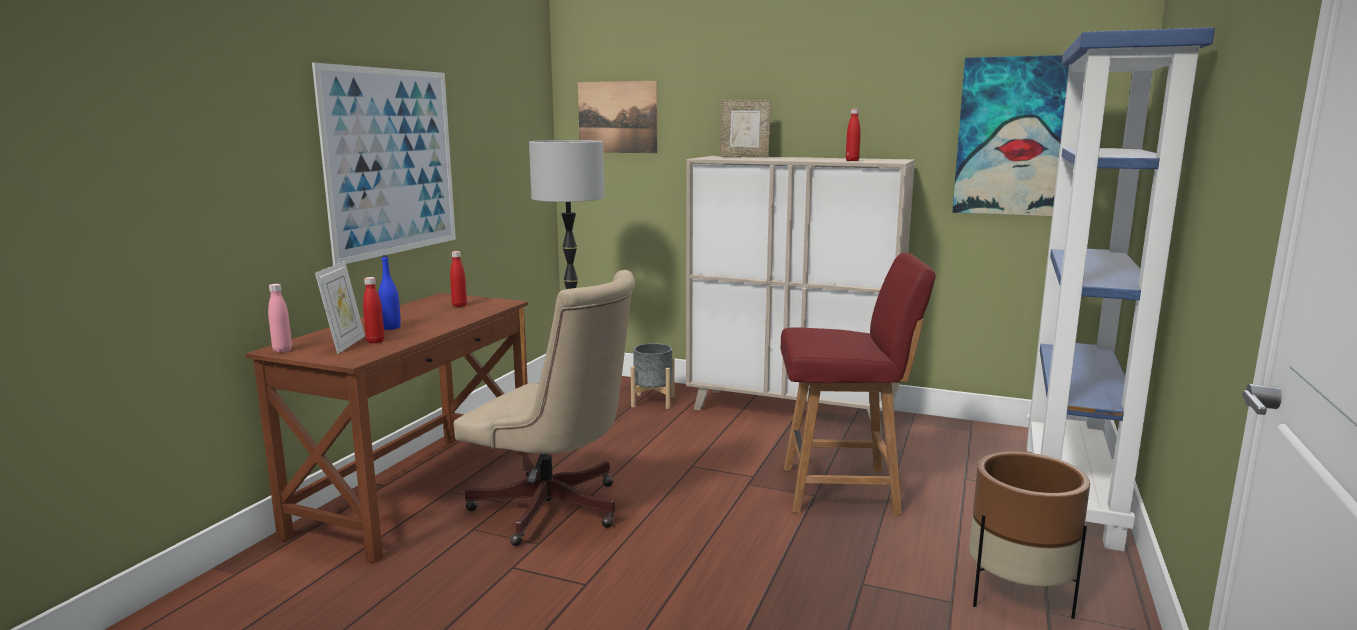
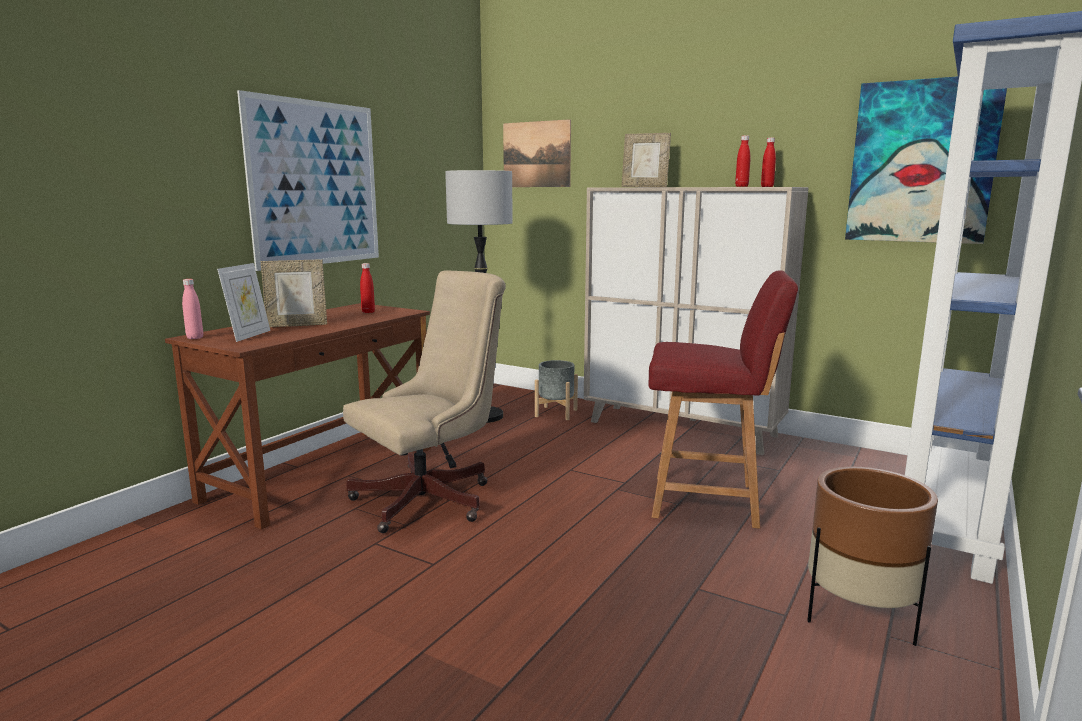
camera: 10 degrees right, 0 degrees up
(375, 341) = (275, 334): red bottle -> red bottle (767, 187)
(391, 327) = (297, 325): blue bottle -> picture frame
(555, 511) = (432, 499): beige office chair -> beige office chair turned 75 degrees counterclockwise

